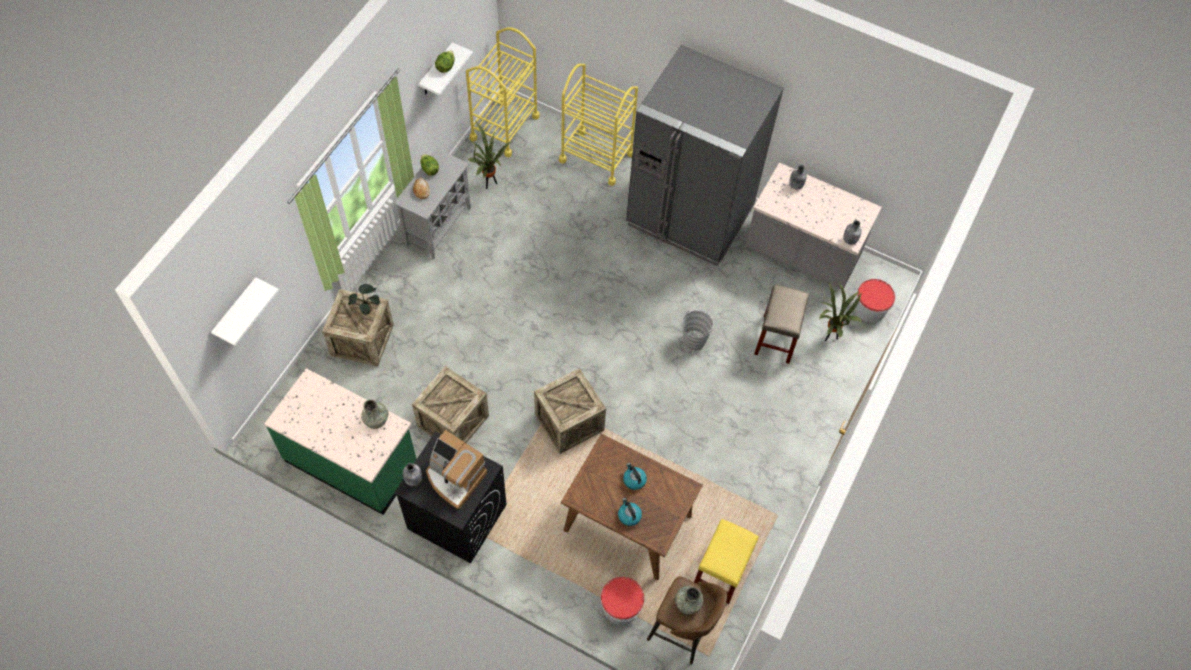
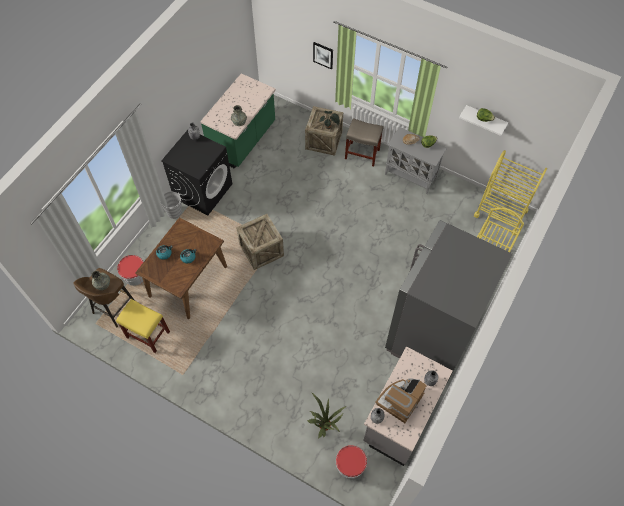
camera: 95 degrees right, 0 degrees up
(236, 311) = (287, 31): white shelf -> none
(283, 268) = (323, 55): none -> picture
(453, 421) = (266, 187): crate -> none
(454, 477) = (194, 156): coffee machine -> coffee machine (400, 400)
(490, 183) = (449, 205): potted plant -> none
(694, 340) = (321, 330): grey bucket -> grey bucket (174, 212)
(776, 338) = (323, 388): beige stool -> beige stool (362, 154)

